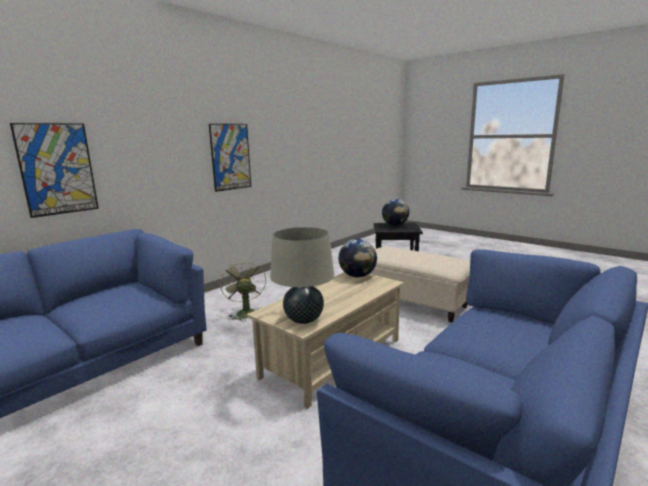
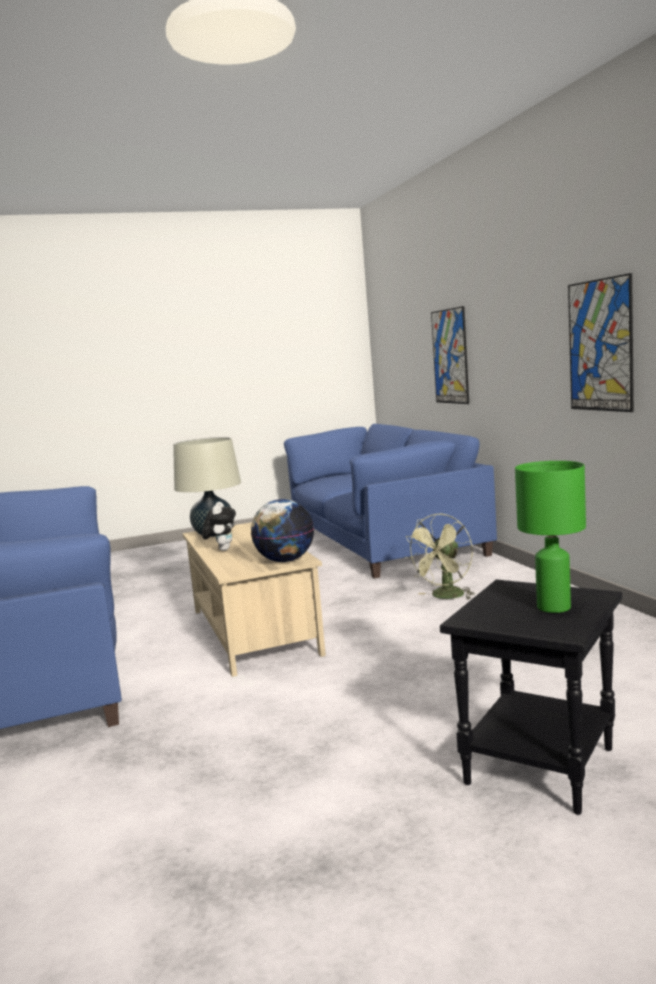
camera: 120 degrees right, 5 degrees down
(245, 312) = (445, 597): green fan -> green fan turned 120 degrees clockwise
(347, 300) = (222, 549): none -> plush toy
(395, 225) = (552, 607): globe -> green table lamp
(414, 302) = (336, 733): beige ottoman -> none

